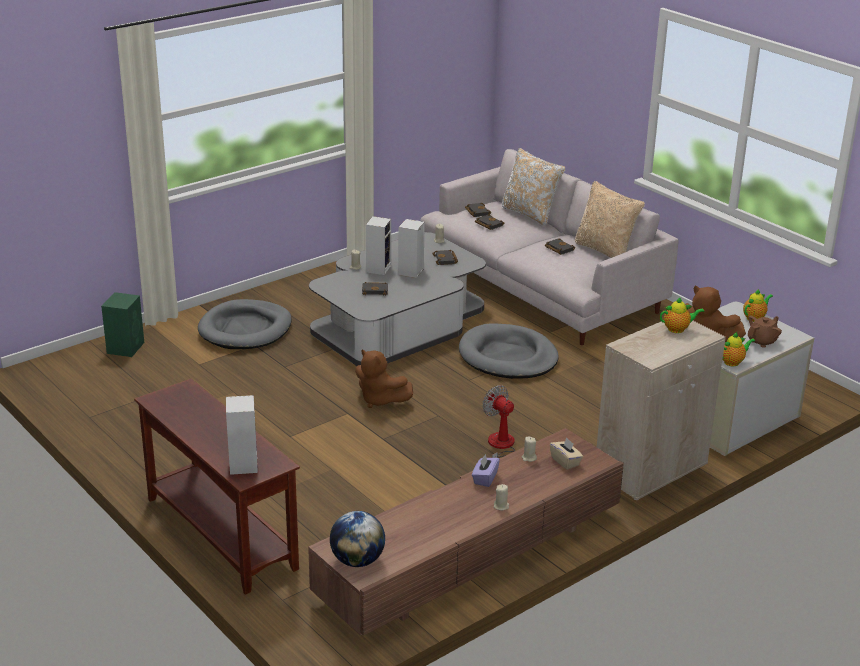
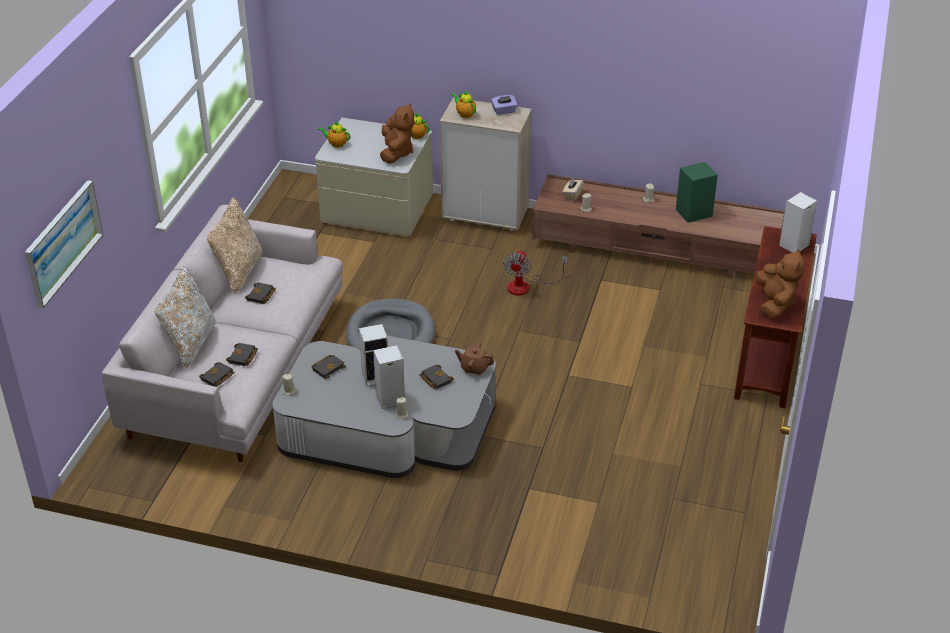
camera: 125 degrees left, 10 degrees up
(126, 347) = (628, 572): green speaker -> green speaker (693, 213)
(245, 329) = (508, 512): grey dog bed -> none
(357, 561) = (763, 225): globe -> none
(380, 400) = (531, 368): brown plush toy -> brown plush toy (775, 304)
(485, 478) = (629, 215): purple tissue box -> purple tissue box (504, 111)
(544, 57) = (63, 242): none -> picture
(762, 341) = (371, 133): brown teapot -> brown teapot (474, 368)

